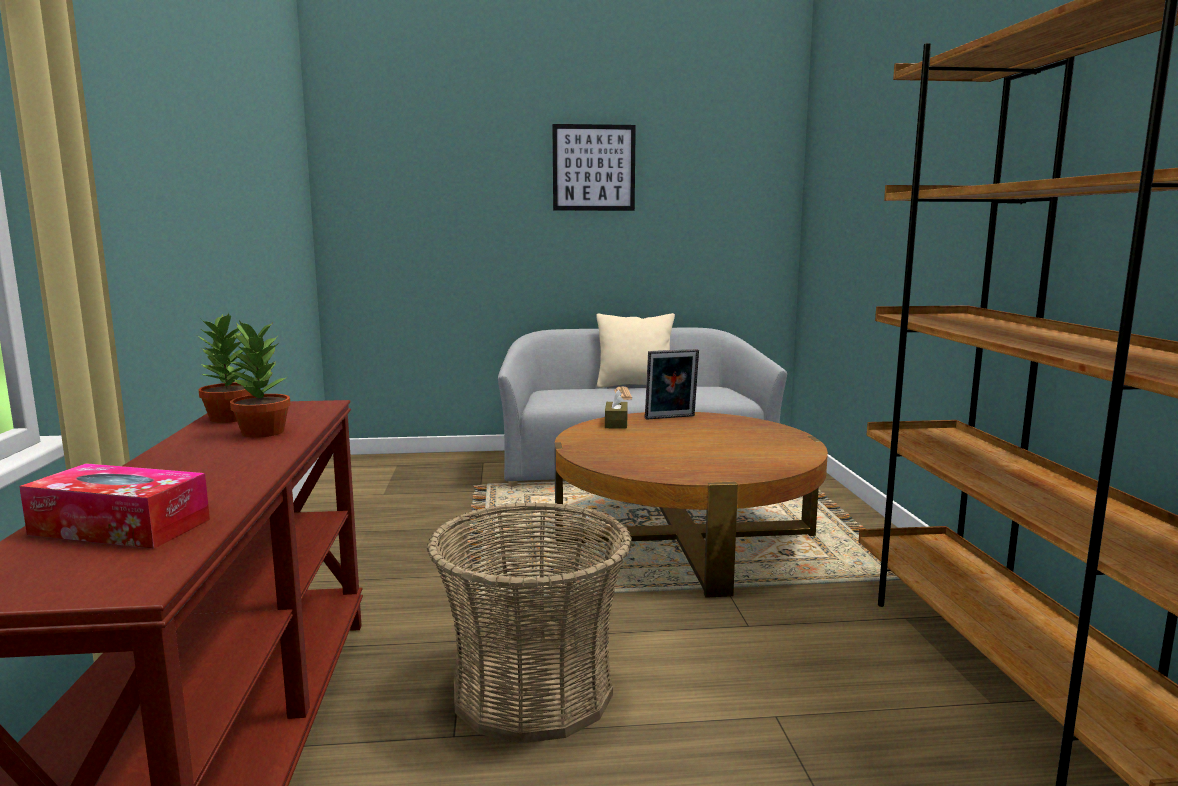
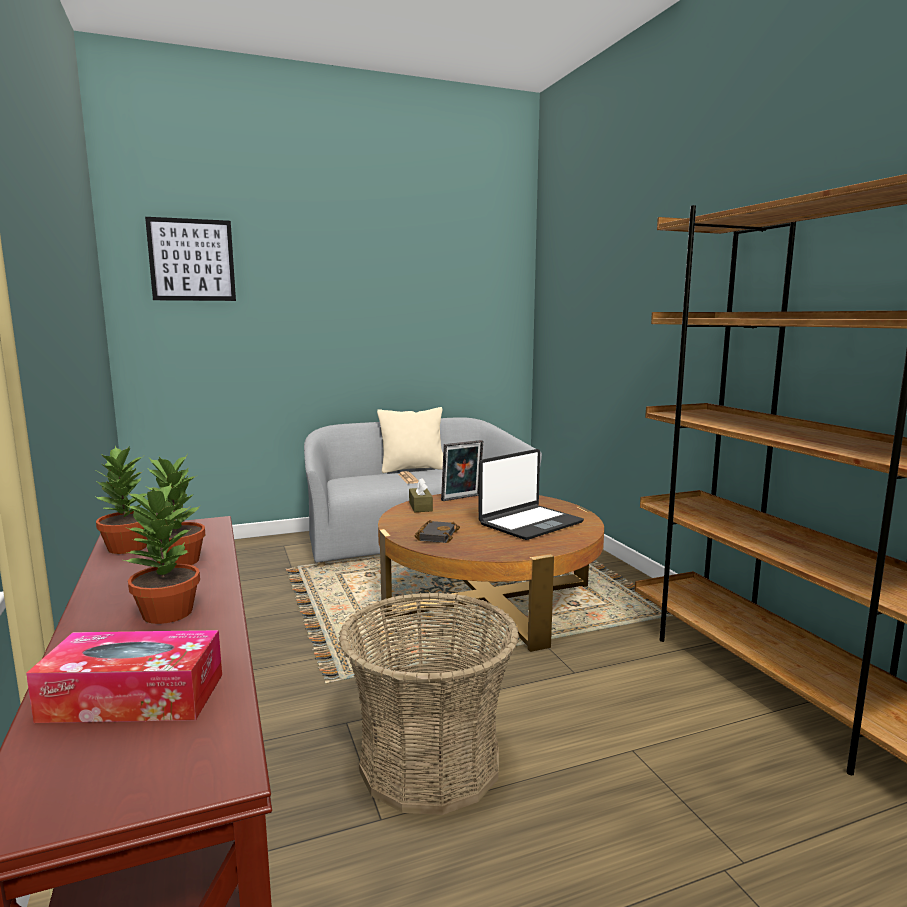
camera: 15 degrees left, 0 degrees up
(210, 470) = (166, 613): none -> potted plant
(593, 168) = (368, 284): picture -> picture (192, 260)
(613, 452) = (436, 535): none -> black book
(733, 448) = (530, 523): none -> laptop

